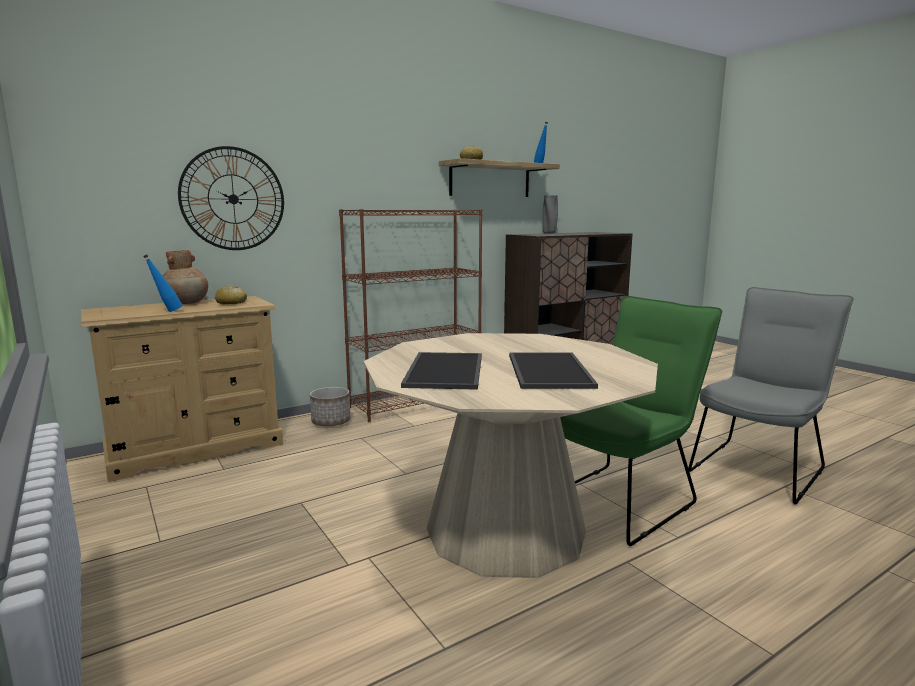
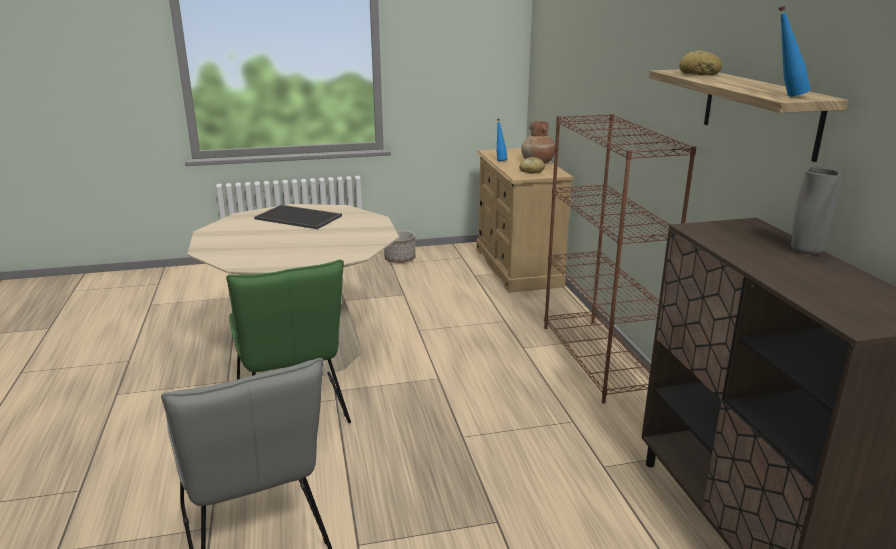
camera: 110 degrees right, 10 degrees up
(233, 199) = (577, 87): wall clock -> none
(331, 422) = (552, 312): planter -> planter (400, 259)
(546, 370) = (262, 238): tray -> none

